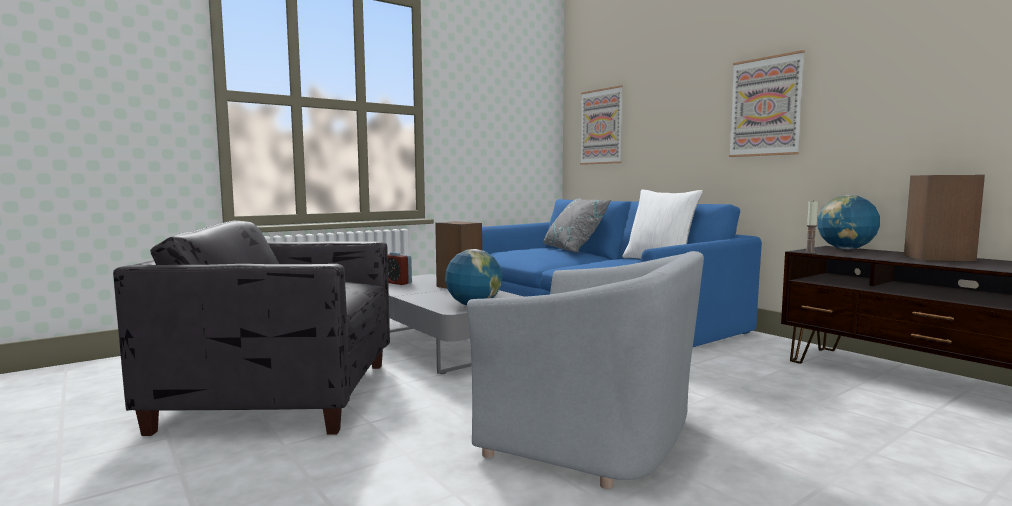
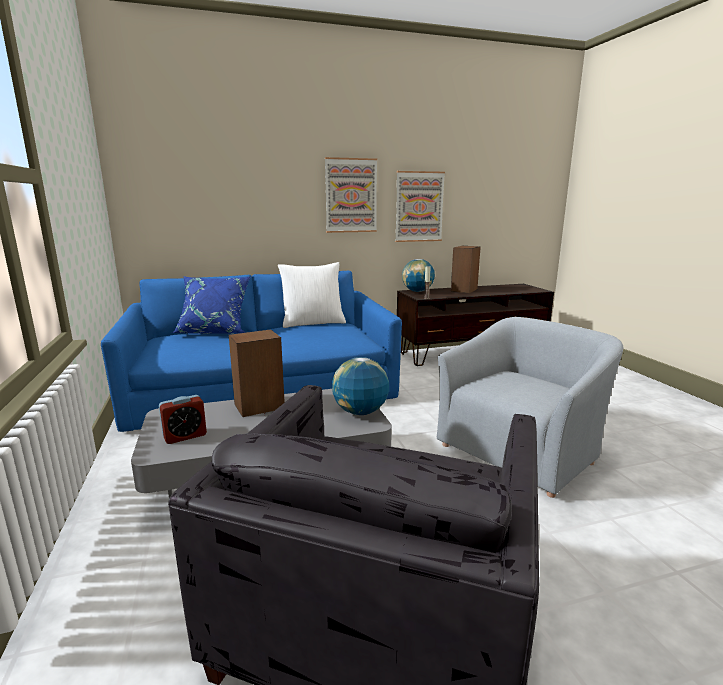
camera: 70 degrees left, 10 degrees up
(574, 250) = (215, 331): grey pillow -> blue pillow
(601, 126) = (175, 196): picture -> picture (419, 207)

